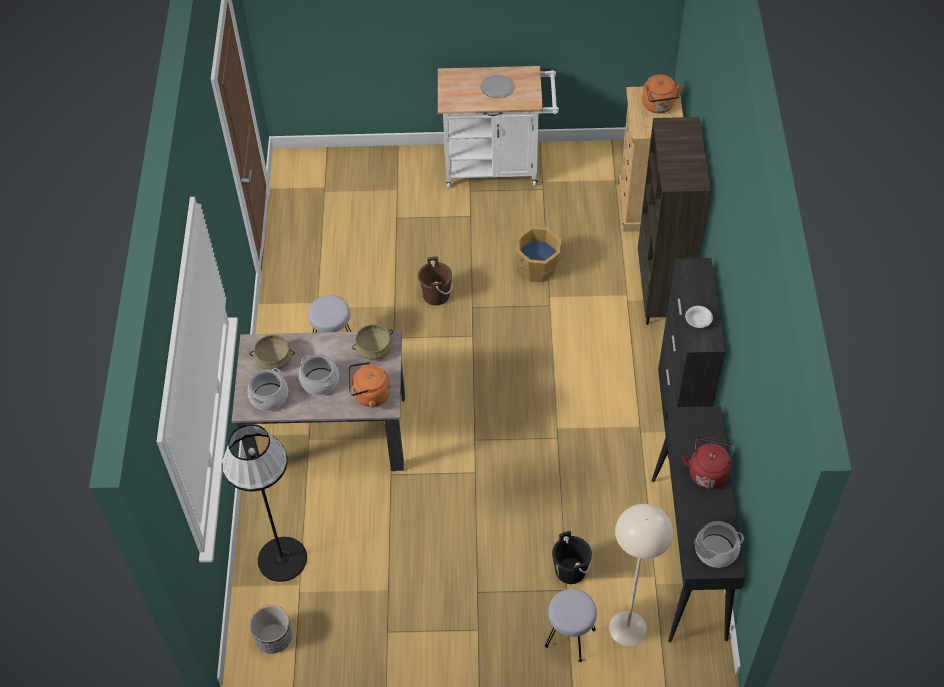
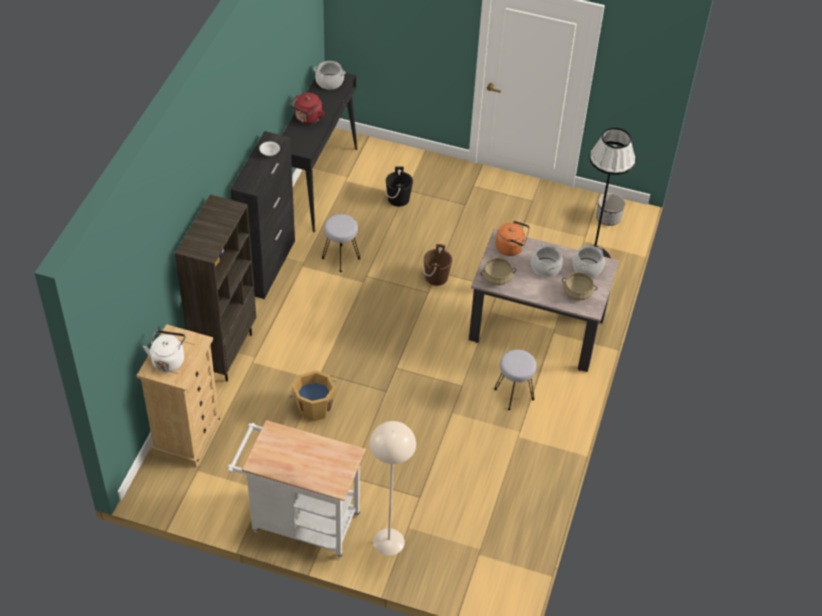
camera: 165 degrees left, 5 degrees down
(436, 295) = (412, 411): brown bucket -> brown bucket (436, 277)
(497, 87) = (296, 457): plate -> none
(570, 638) = (417, 166): grey stool -> grey stool (341, 258)
(628, 628) = (378, 161): beige floor lamp -> beige floor lamp (388, 542)
(659, 106) = (168, 360): orange kettle -> white kettle

